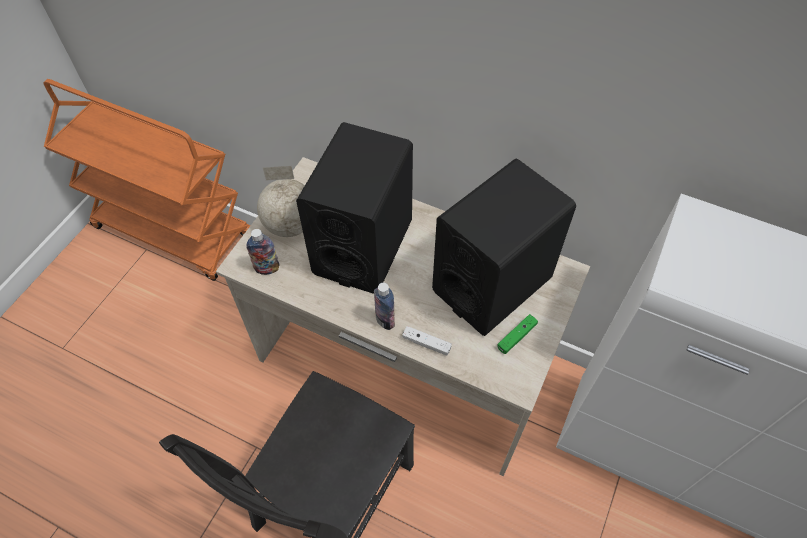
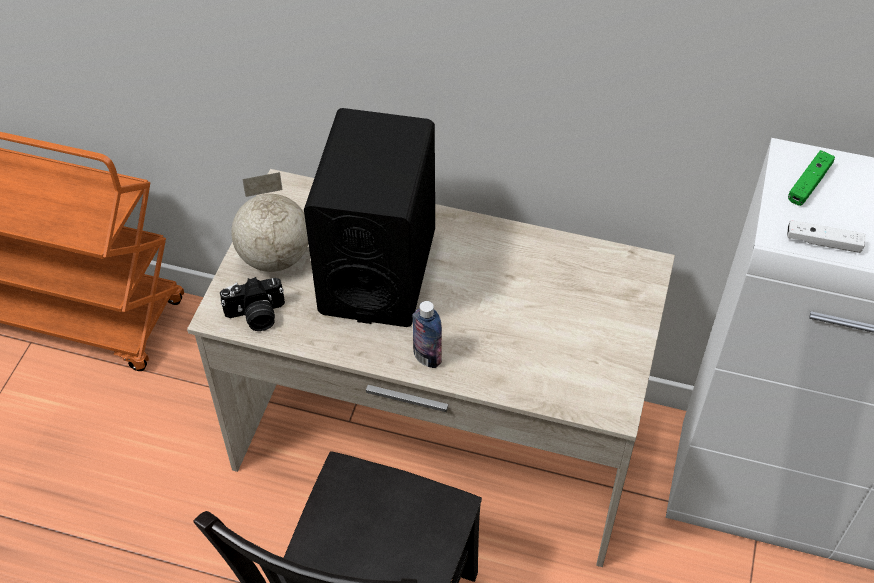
camera: 10 degrees left, 5 degrees down
(267, 268) = (256, 316): bottle -> camera
(426, 343) = (487, 377): white game controller -> white game controller (823, 242)
(492, 284) = (555, 293): black speaker -> none
(516, 337) = (599, 352): green game controller -> green game controller (809, 183)

